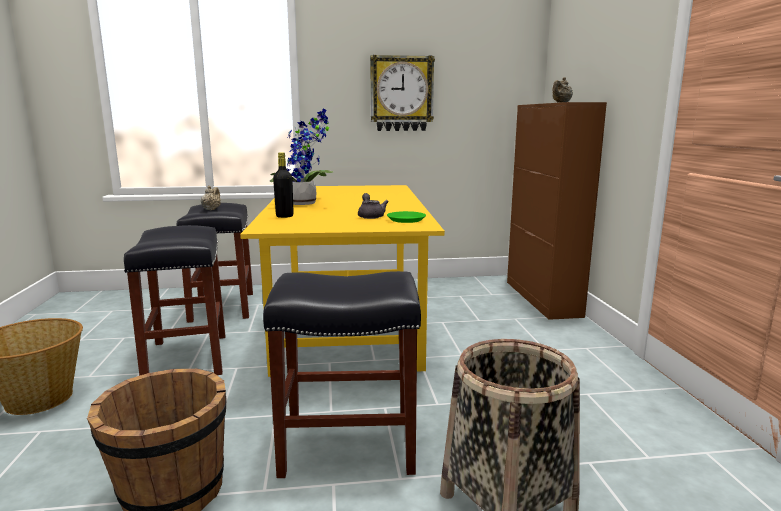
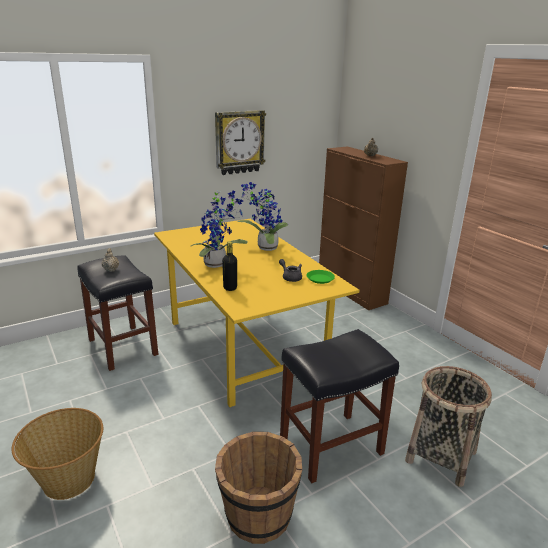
camera: 25 degrees left, 10 degrees up
(186, 357) = (148, 406): black stool -> none
(382, 199) = (264, 248): none -> potted plant

